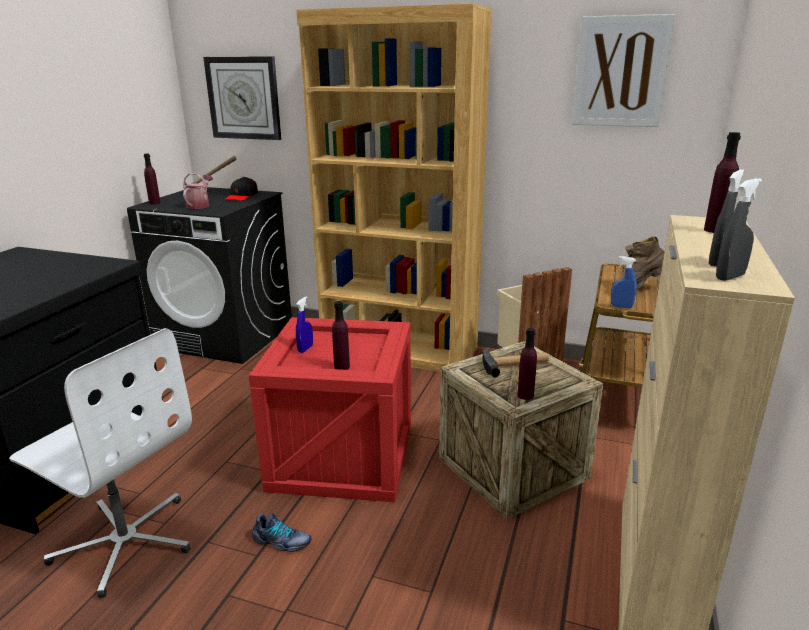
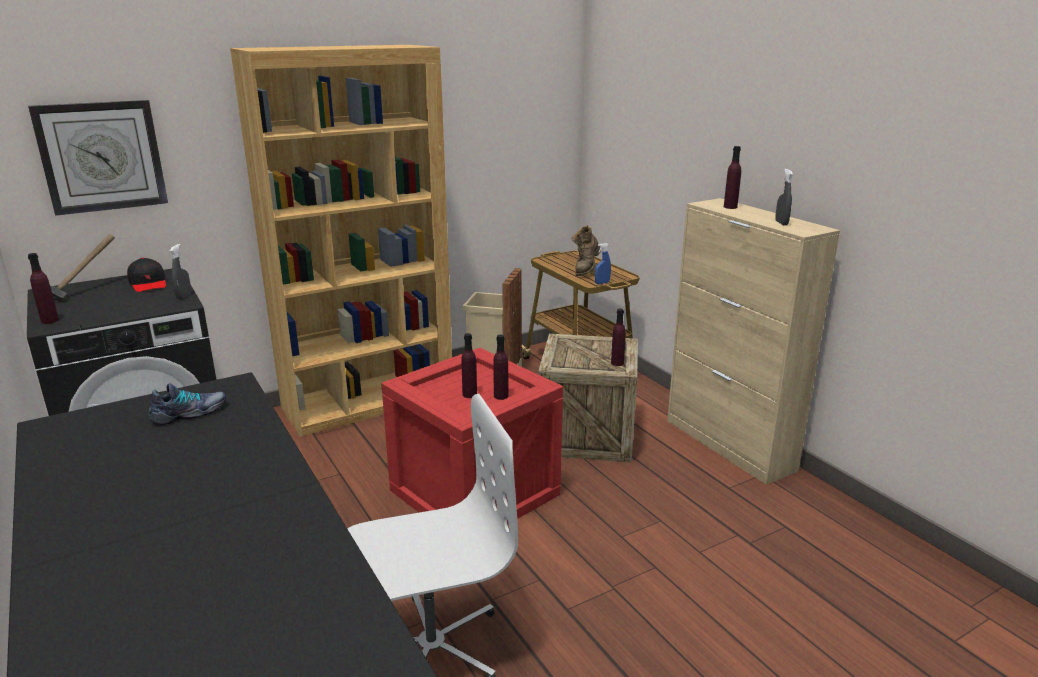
camera: 50 degrees left, 0 degrees up
(199, 205) = (128, 305): watering can -> none
(281, 542) = (539, 562): shoe -> shoe (190, 414)
(305, 349) = (445, 399): blue spray bottle -> none
(326, 354) = (469, 394): none -> purple bottle
(515, 364) = (575, 349): hammer -> none
(620, 72) = (514, 97): picture -> none
(730, 277) = (803, 228): grey spray bottle -> grey spray bottle (184, 296)

